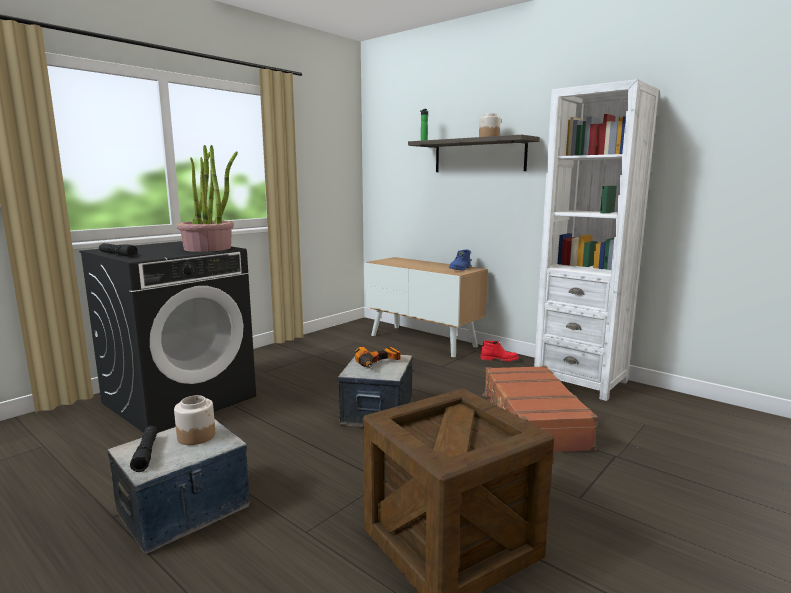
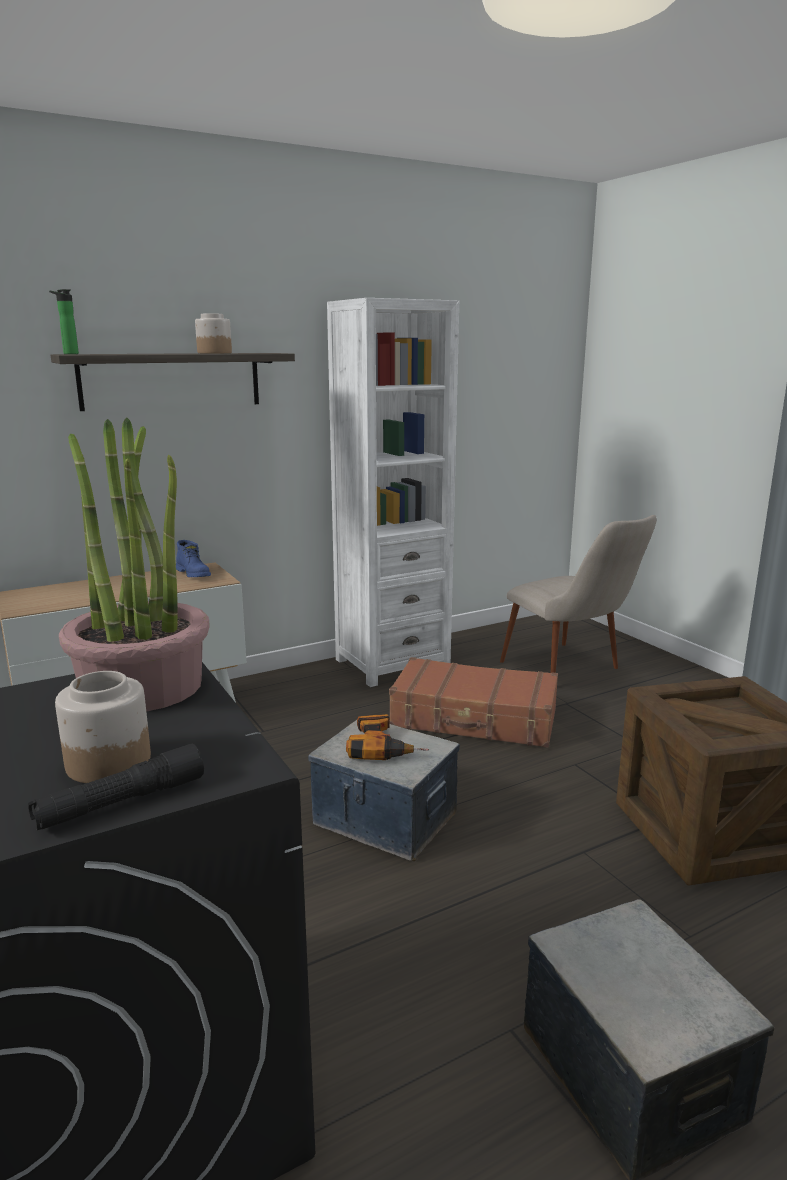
camera: 70 degrees left, 5 degrees up
(146, 453) = (670, 1016): black flashlight -> none
(196, 436) = (611, 952): jar -> jar (107, 762)
(499, 359) = (282, 686): red boot -> none
(692, 453) = (572, 671): none -> beige chair

